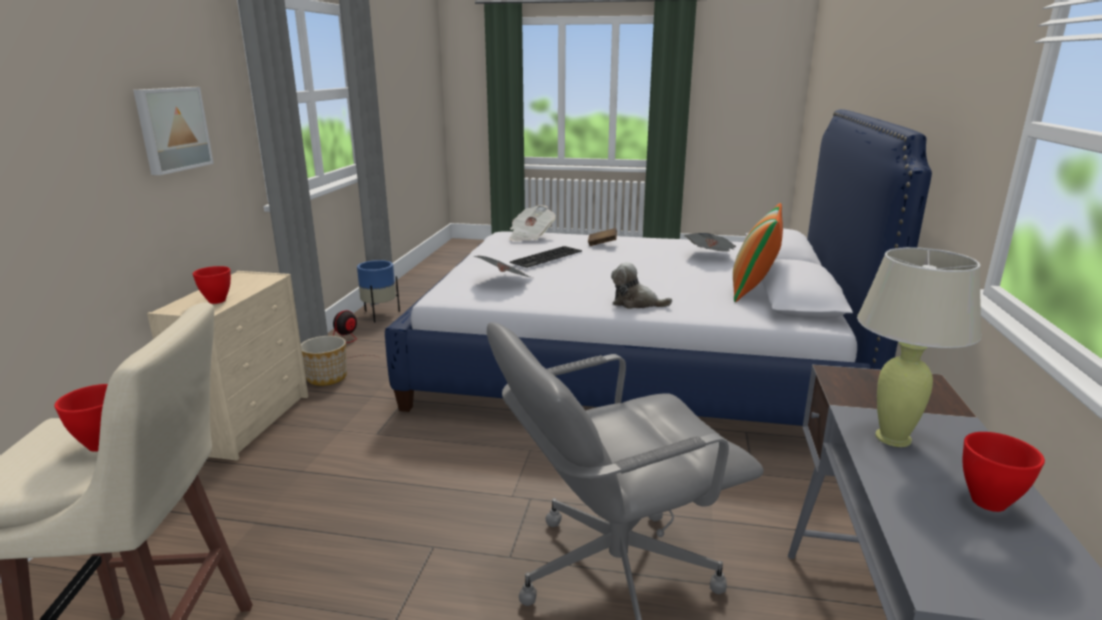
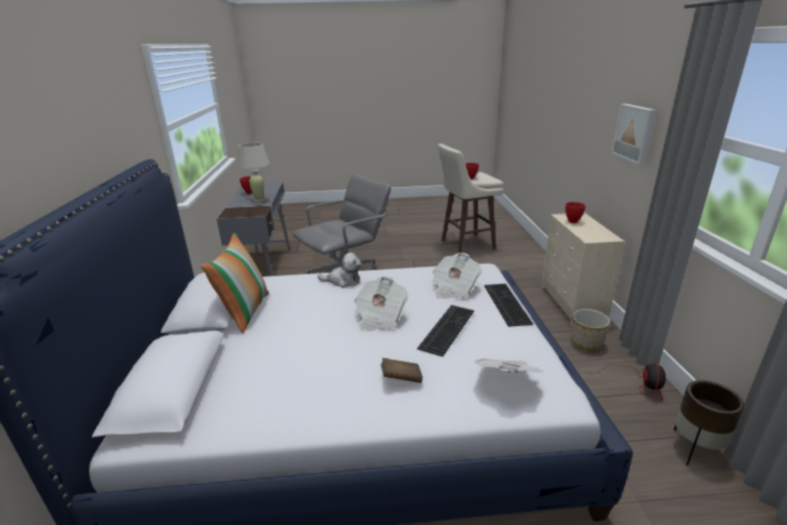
camera: 165 degrees right, 5 degrees up
(380, 314) = (695, 449): blue planter -> brown planter
(471, 266) = (505, 303): none -> keyboard
(710, 256) = (260, 373): newspaper -> newspaper (379, 317)

